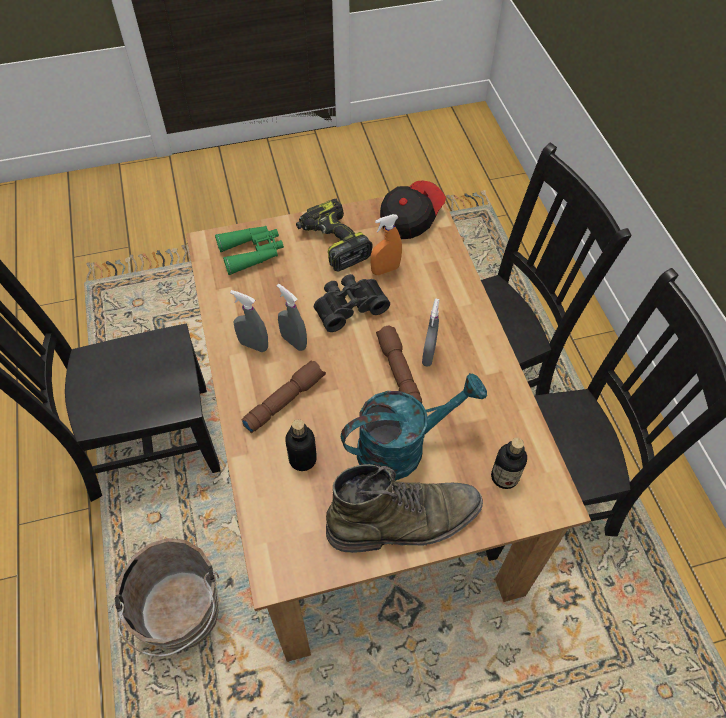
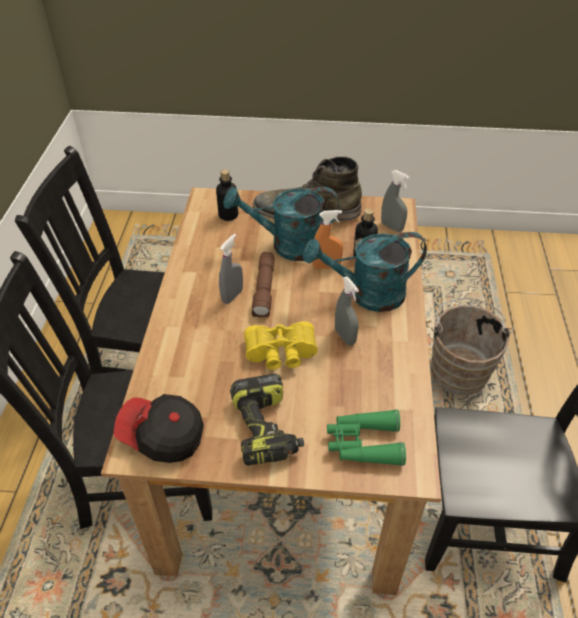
camera: 160 degrees left, 10 degrees down
(253, 345) = (383, 343): grey spray bottle -> grey spray bottle (392, 227)
(284, 400) = (366, 294): brown flashlight -> turquoise watering can
(348, 306) = (281, 354): black binoculars -> yellow binoculars
(385, 270) = (226, 381): orange spray bottle -> orange spray bottle (326, 266)
(410, 217) = (162, 436): cap -> cap turned 45 degrees clockwise

